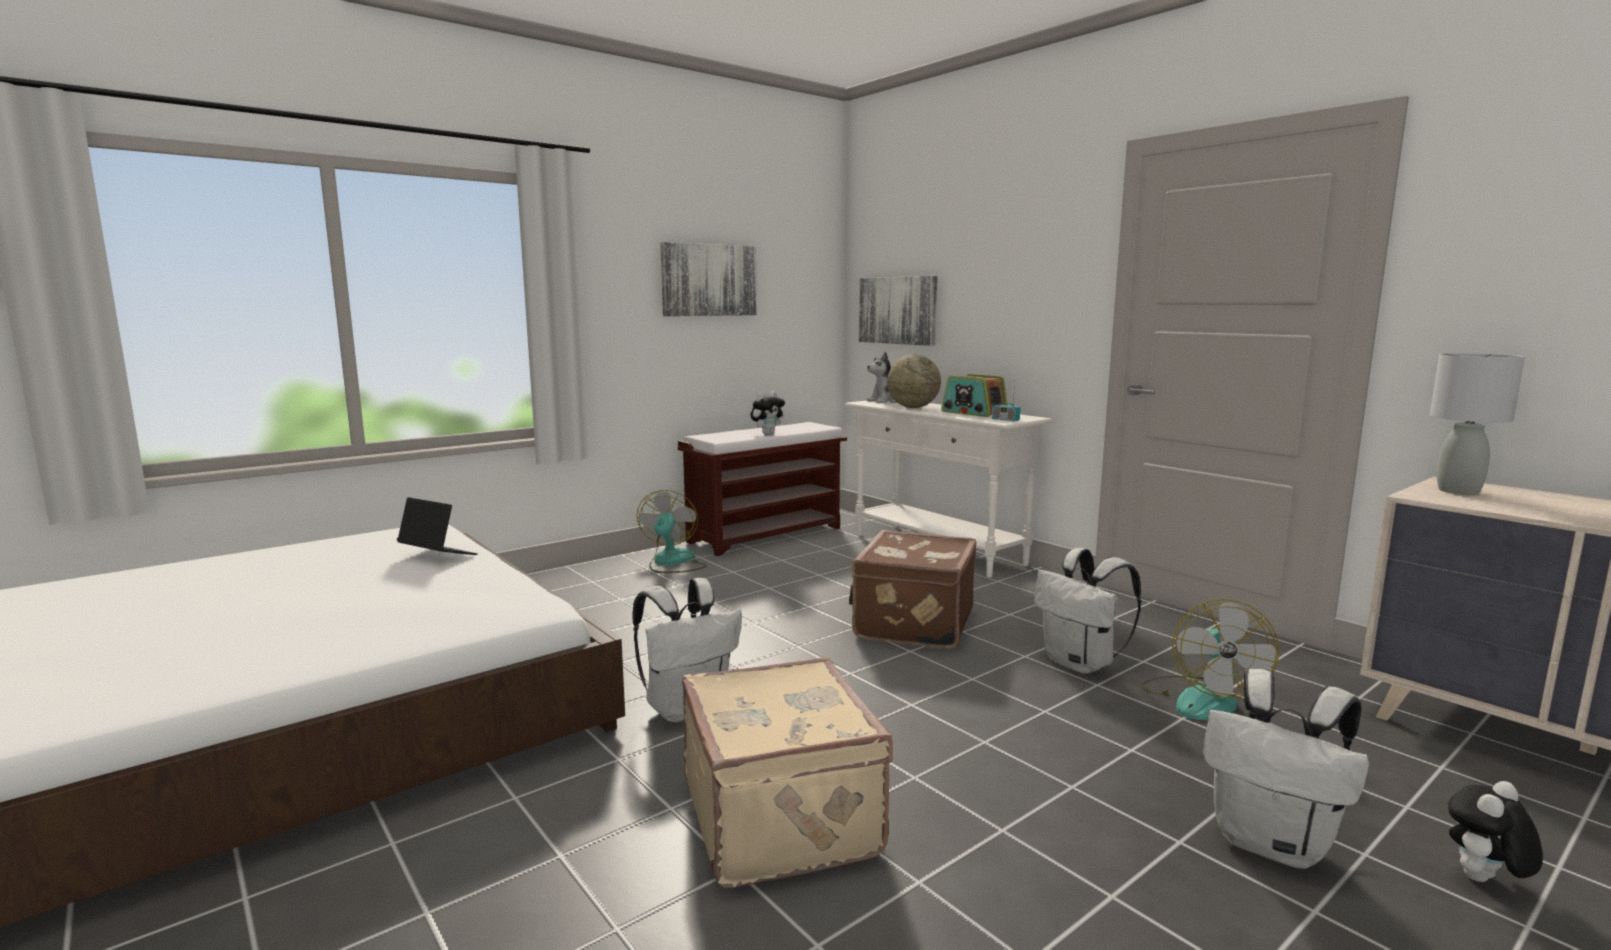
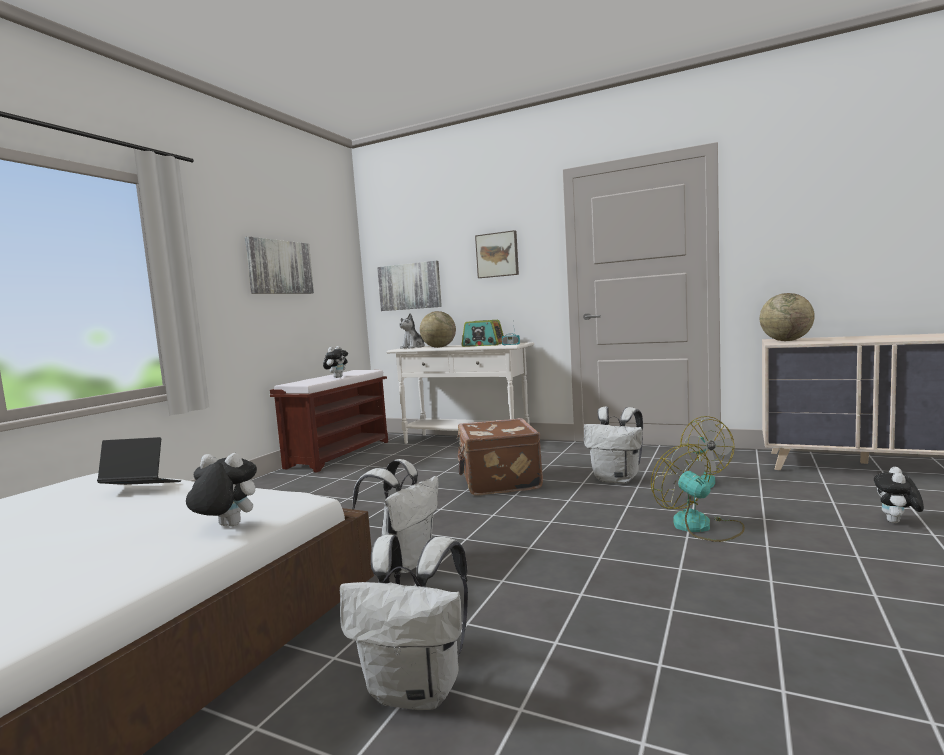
camera: 25 degrees left, 5 degrees down
(439, 626) = (226, 527): none -> plush toy
(672, 562) = (286, 482): fan -> fan (700, 527)
(783, 817) = (550, 603): beige suitcase -> none
(1016, 275) = (497, 255): none -> picture
(1273, 844) = (805, 534): white backpack -> white backpack (417, 690)
(1458, 491) = (786, 340): grey table lamp -> globe

